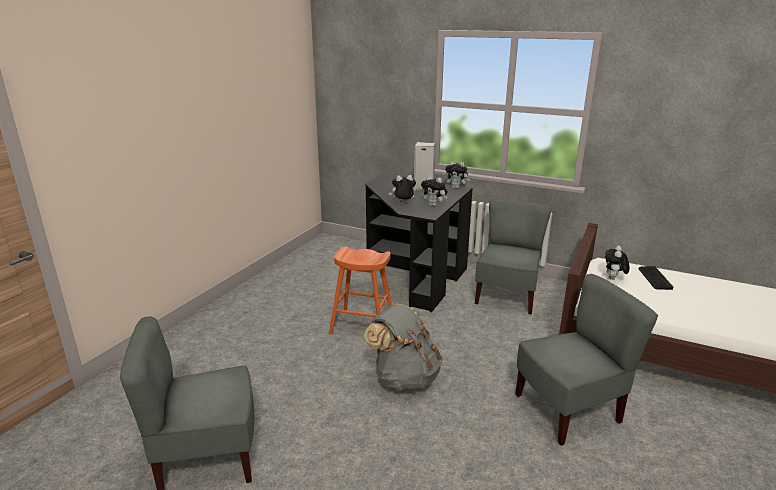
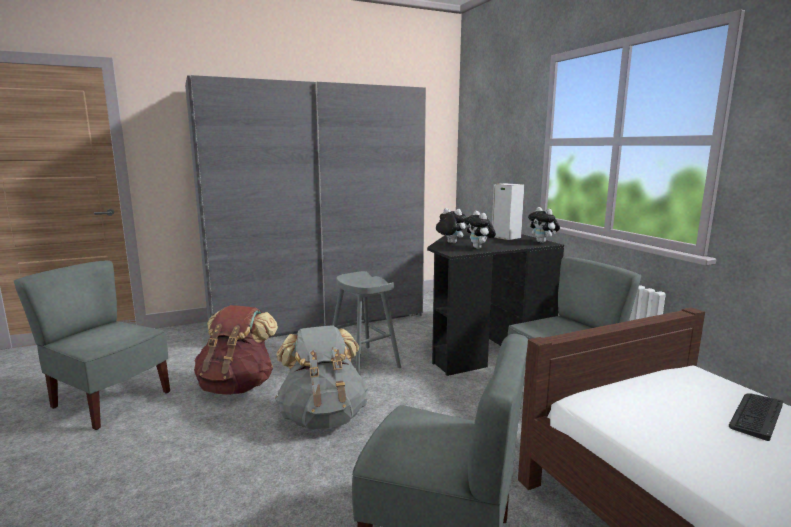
camera: 40 degrees right, 10 degrees down
(256, 301) = (317, 319): none -> grey wardrobe
(300, 388) = (237, 386): none -> brown backpack
(362, 326) = (363, 363): orange stool -> grey stool
(613, 279) = (667, 392): plush toy -> none

